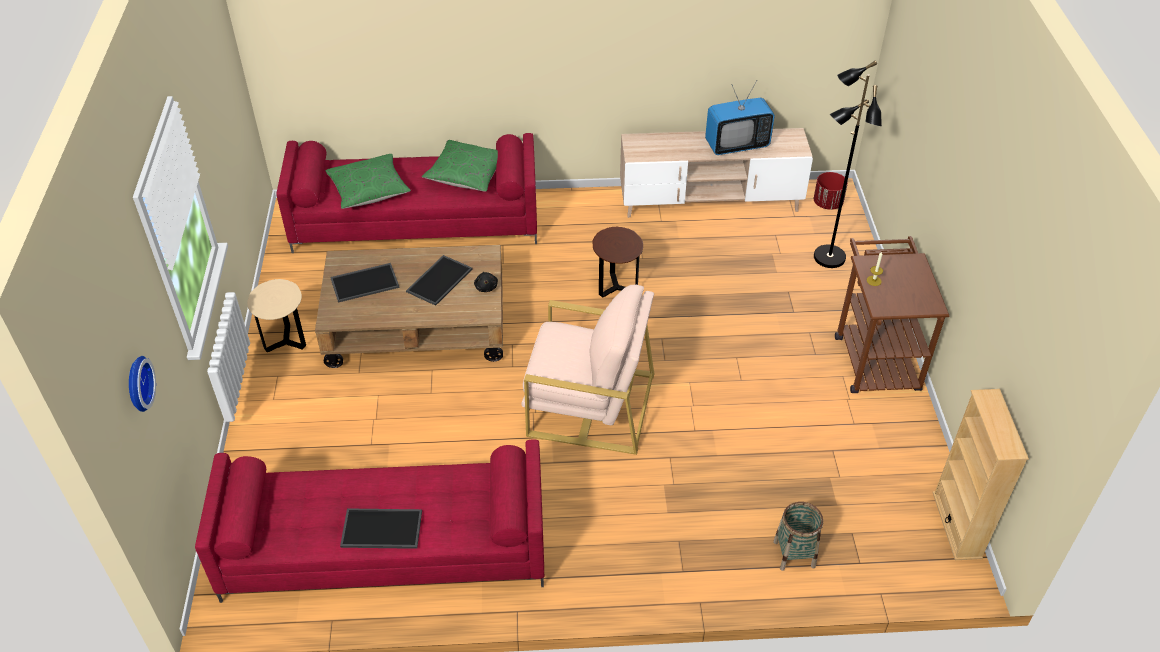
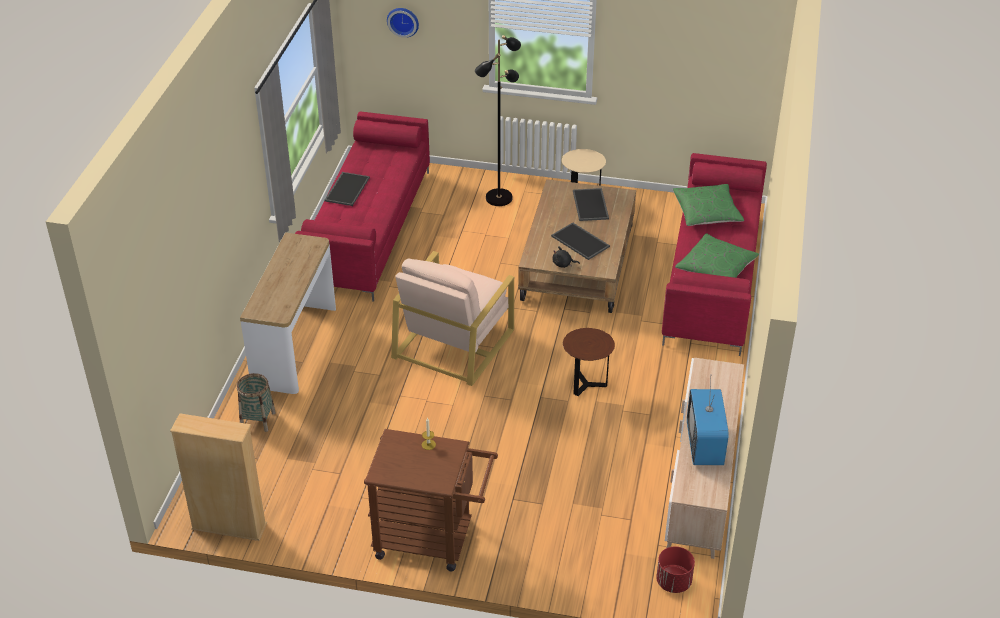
camera: 105 degrees right, 5 degrees down
(654, 558) = (295, 346): none -> console table
(828, 257) = (582, 552): black floor lamp -> black floor lamp (498, 197)

